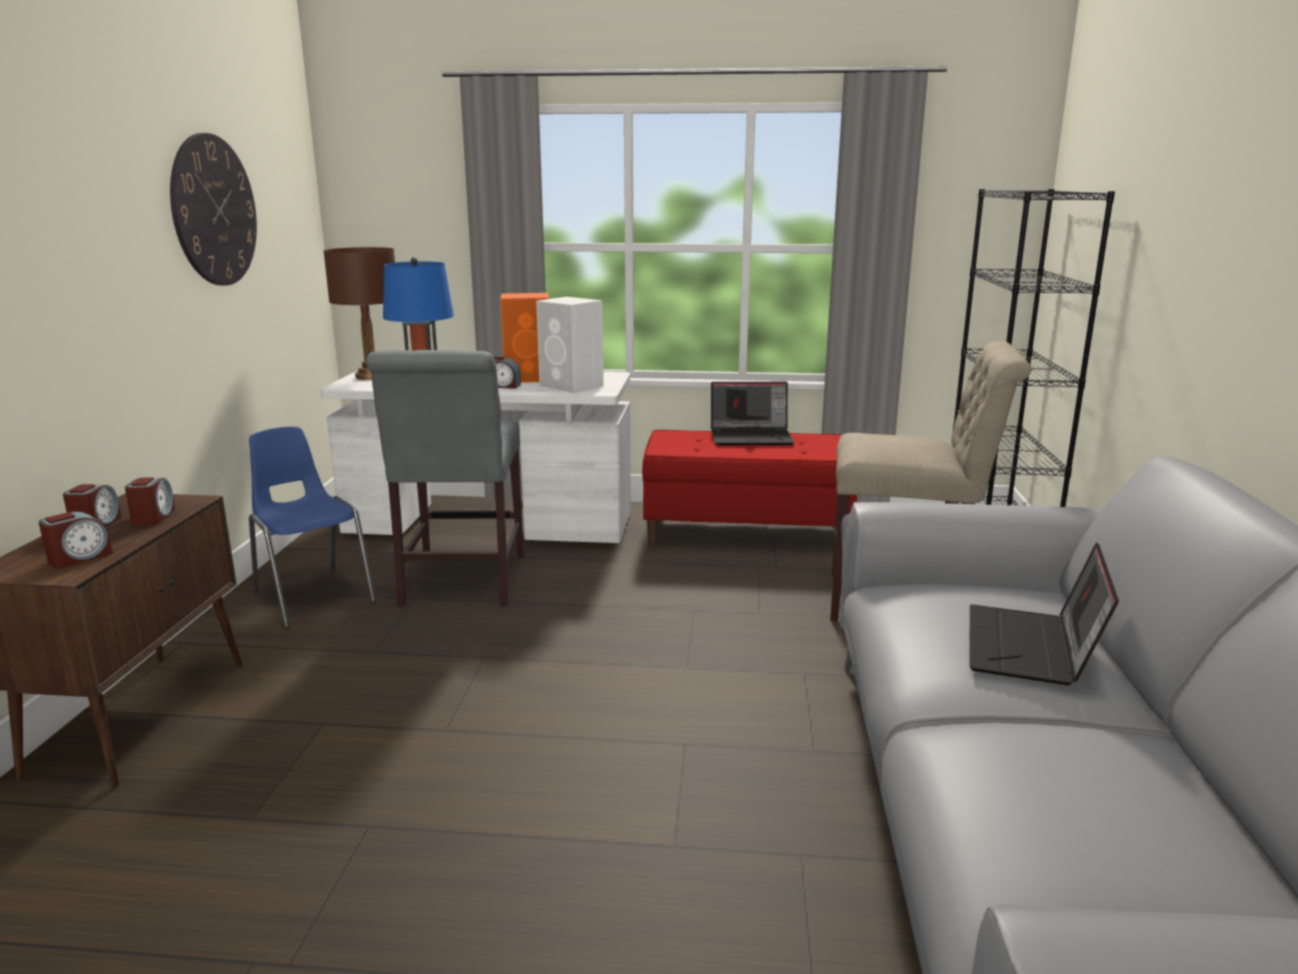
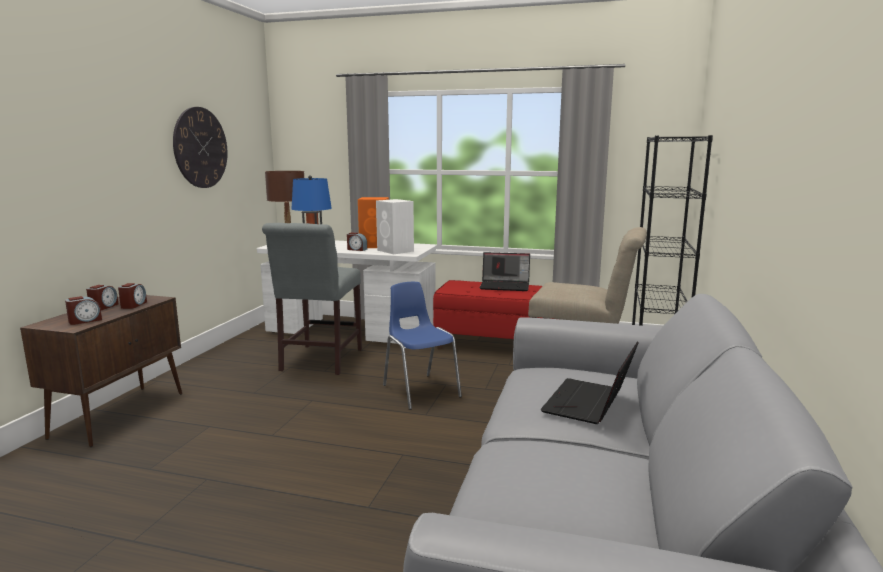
camera: 10 degrees right, 5 degrees down
(313, 597) = (236, 363): blue chair -> blue chair (420, 391)

